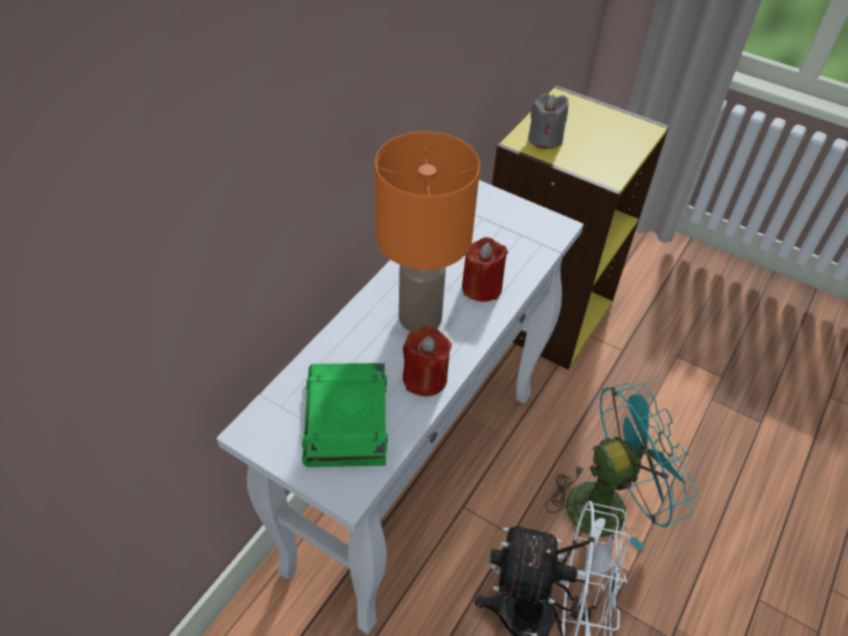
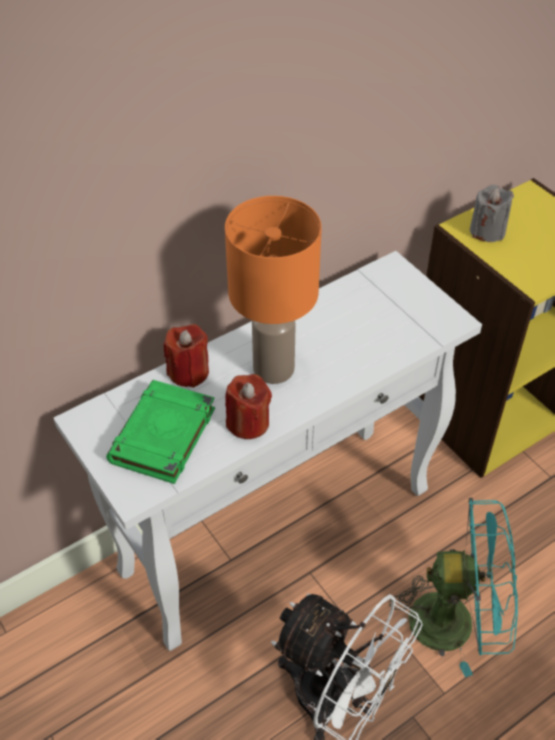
camera: 25 degrees right, 0 degrees up
(481, 287) = (345, 357): red candle -> red candle (189, 372)

